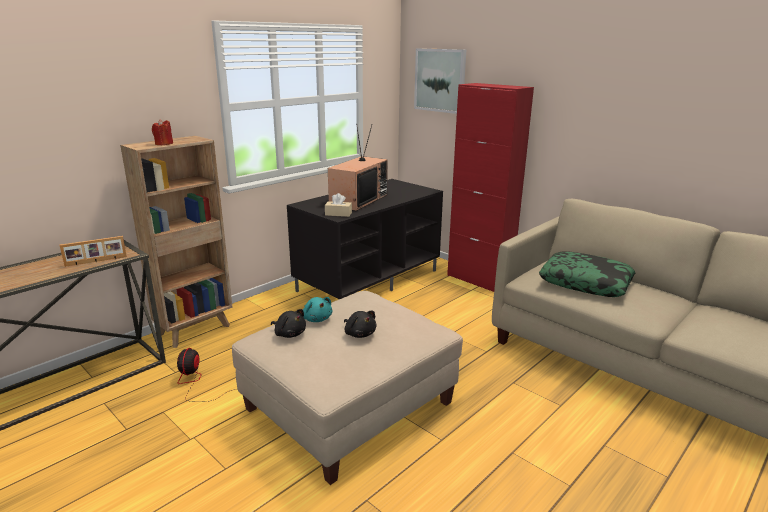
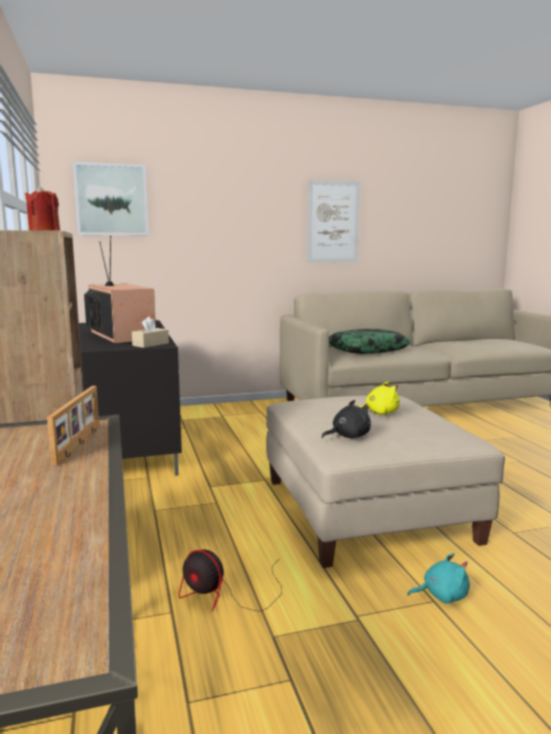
camera: 60 degrees left, 10 degrees down
(316, 319) = (326, 422): turquoise plush toy -> turquoise plush toy (441, 595)
(359, 333) = (379, 413): black plush toy -> yellow plush toy
(479, 280) = (209, 409): red cabinet -> none
(650, 118) = (333, 222): none -> picture

